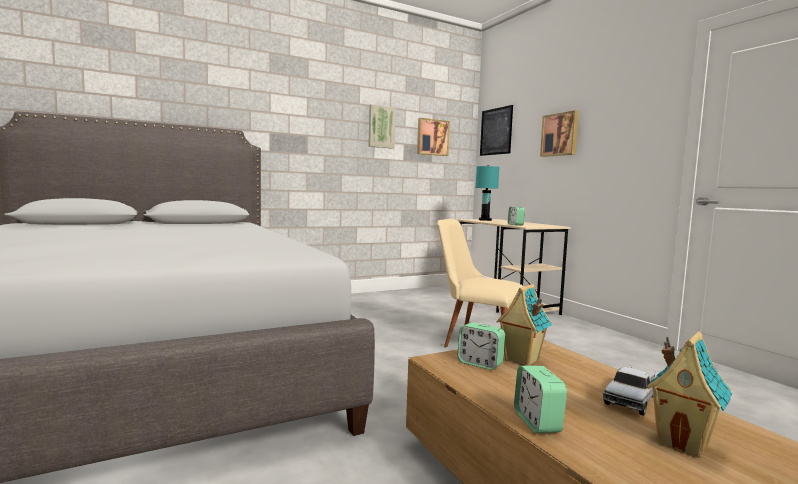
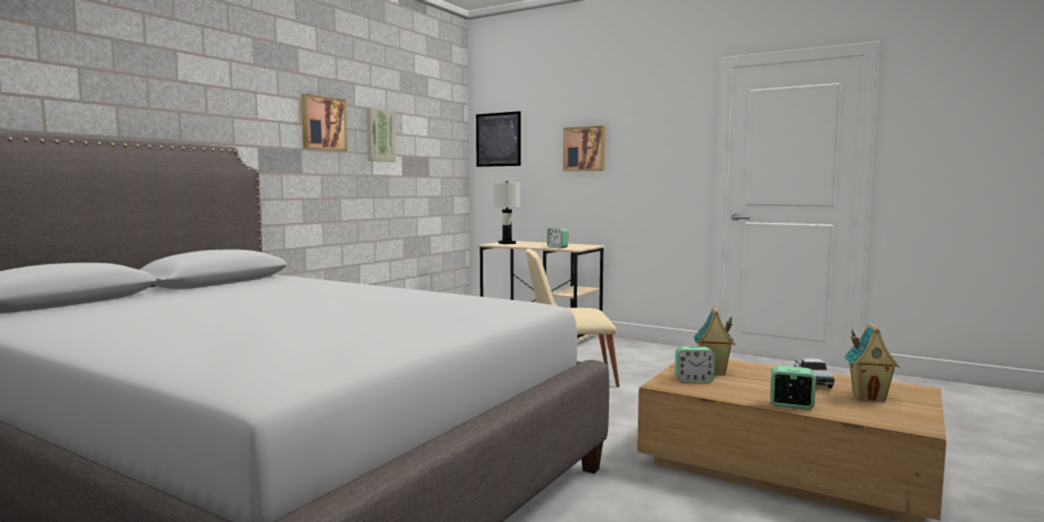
camera: 30 degrees left, 0 degrees up
(432, 137) = (429, 146): picture -> picture (322, 123)
(485, 220) = (507, 243): turquoise table lamp -> white table lamp
(537, 422) = (791, 405): alarm clock -> alarm clock turned 150 degrees clockwise

